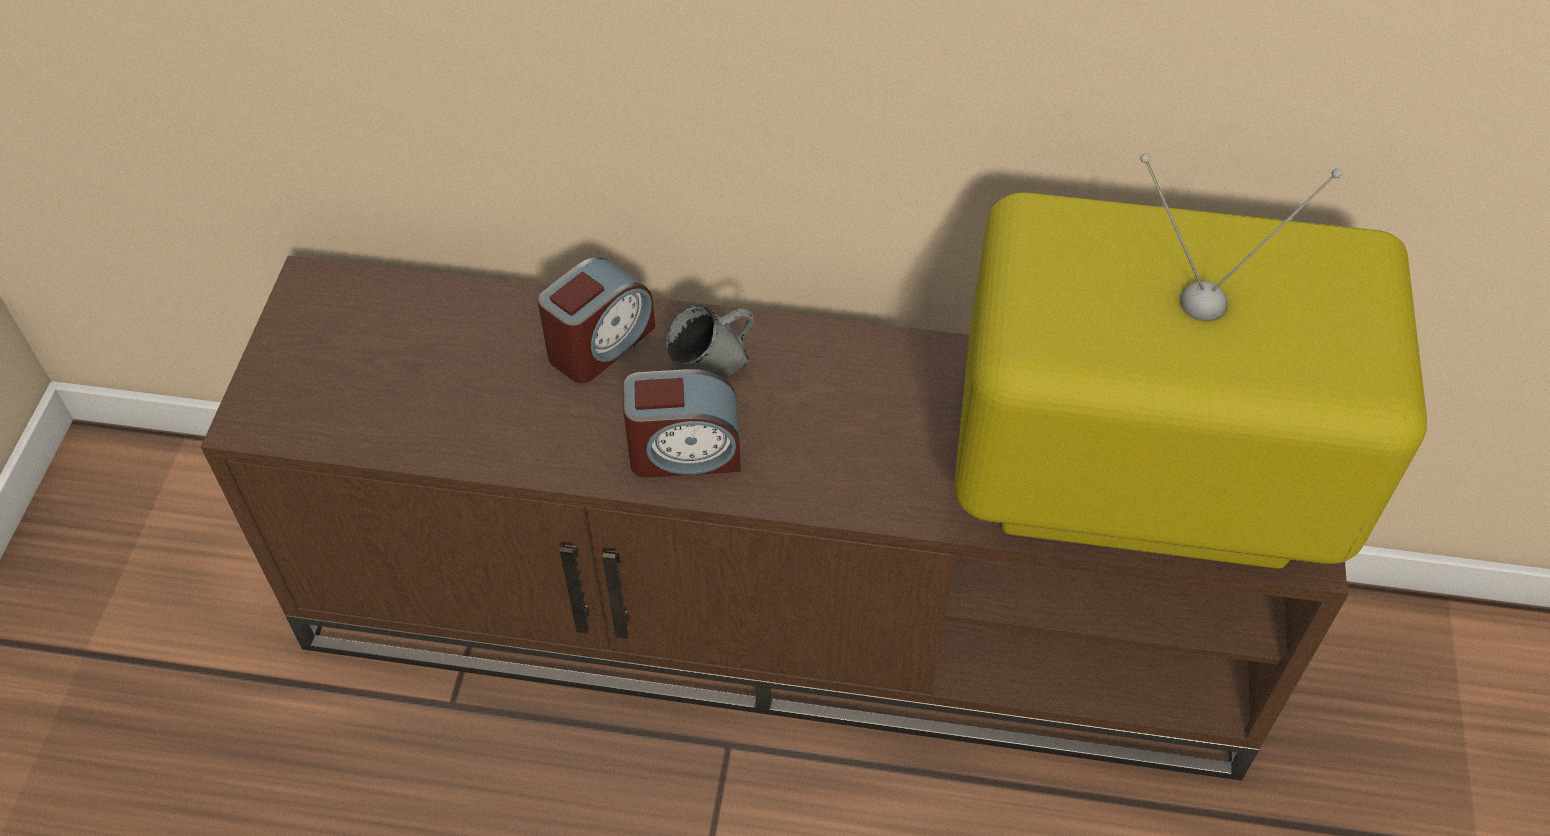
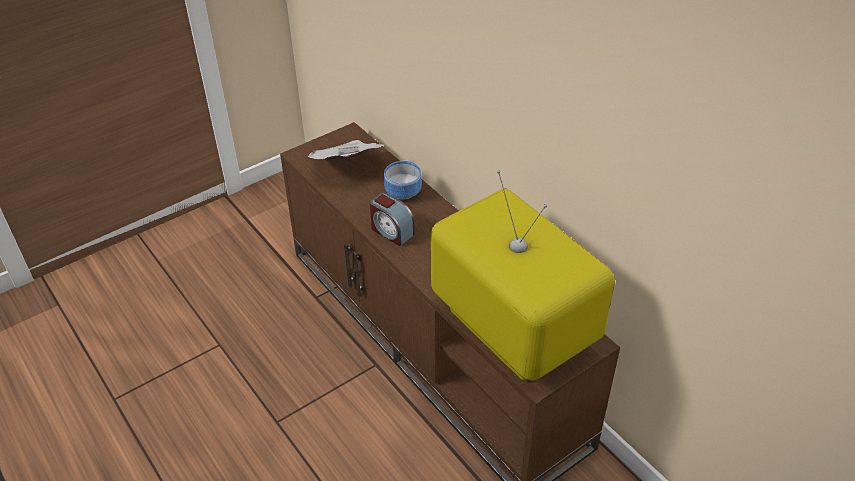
camera: 45 degrees right, 10 degrees down
(404, 368) = (347, 166): none -> newspaper
(600, 343) = (404, 191): alarm clock -> bowl
(712, 371) = (425, 217): grey mug -> none

